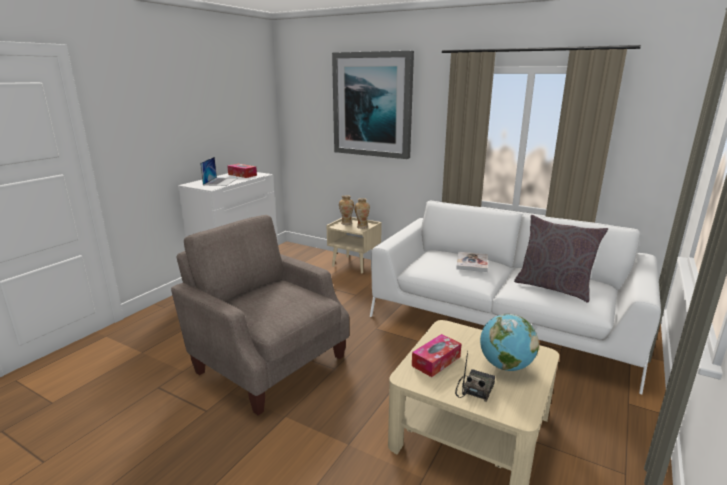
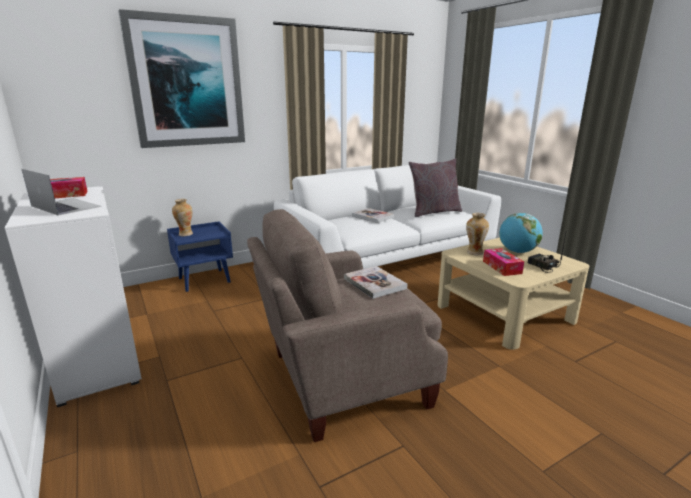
camera: 60 degrees left, 0 degrees up
(294, 299) = (374, 283): none -> book
(355, 264) = (205, 280): beige nightstand -> blue nightstand
(362, 227) = (210, 231): vase -> vase (474, 252)

